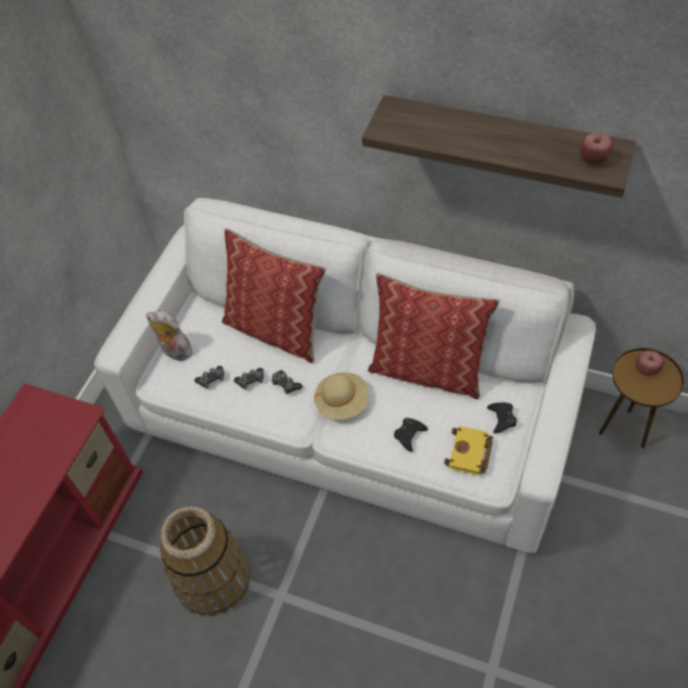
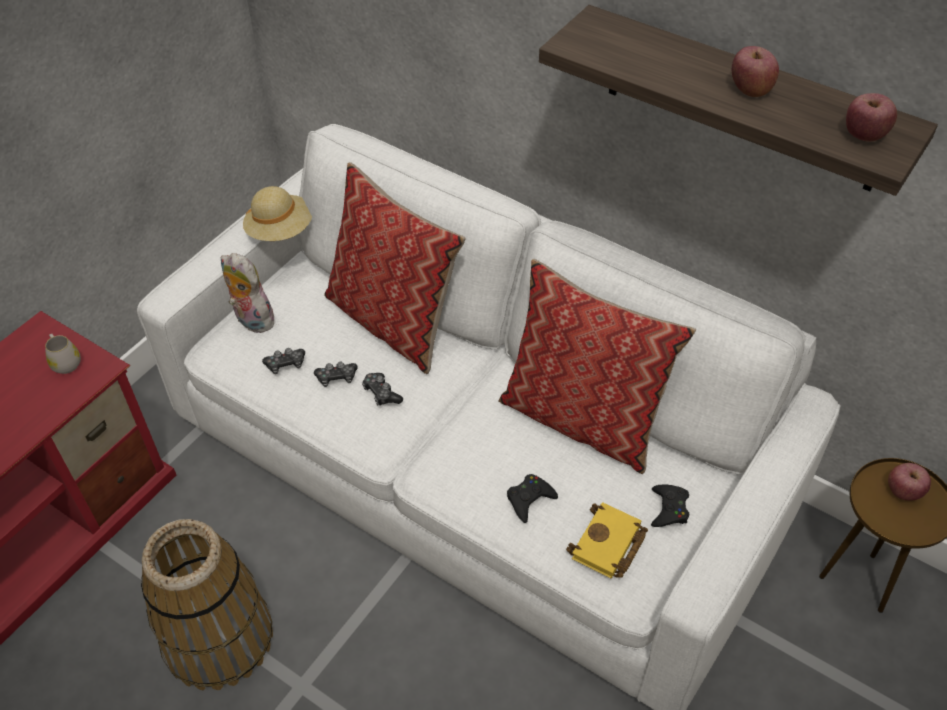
camera: 10 degrees right, 5 degrees down
(57, 417) = (65, 362): none -> white mug
(342, 402) = (451, 435): beige hat -> beige hat (281, 230)
(511, 140) = (750, 89): none -> apple

